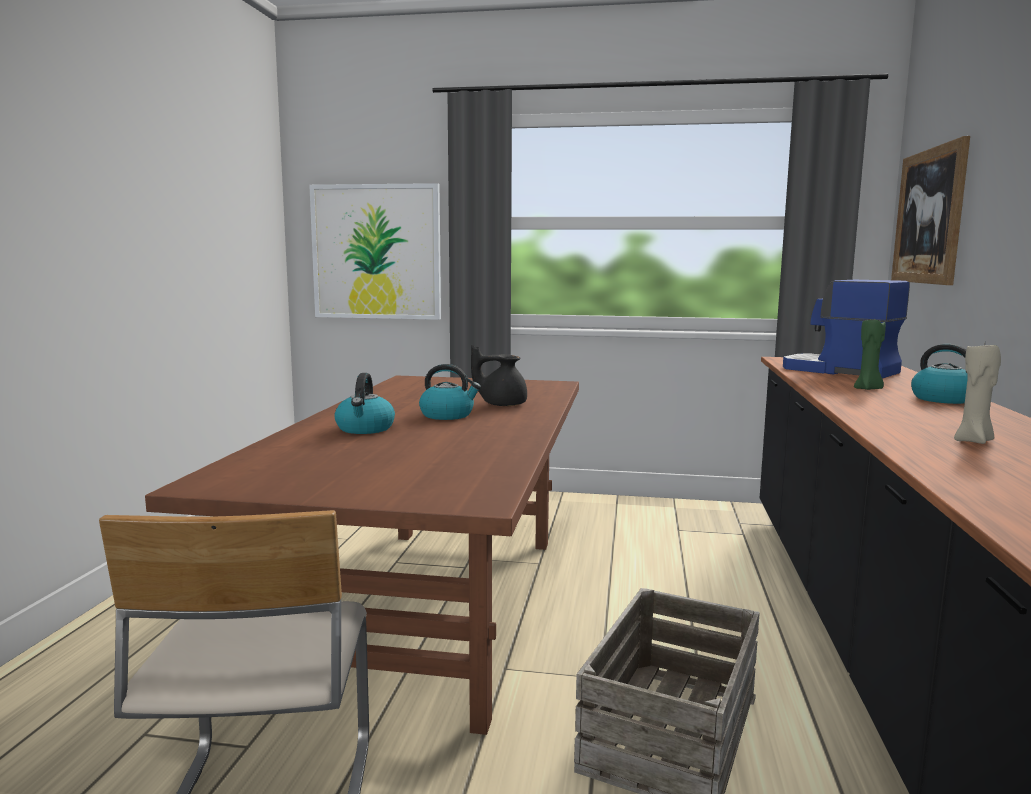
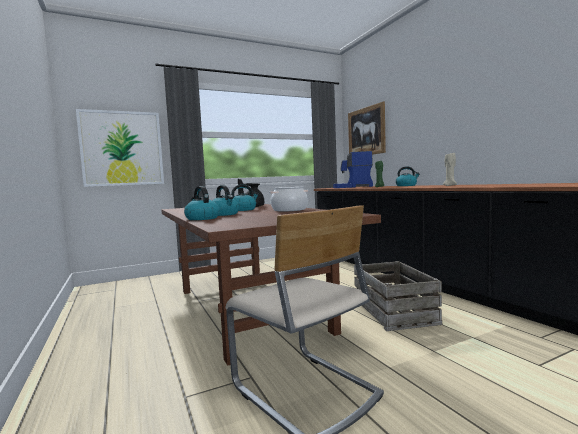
camera: 35 degrees left, 5 degrees down
(295, 437) = (202, 218): none -> kettle
(487, 439) = (289, 210): none -> cooking pot

